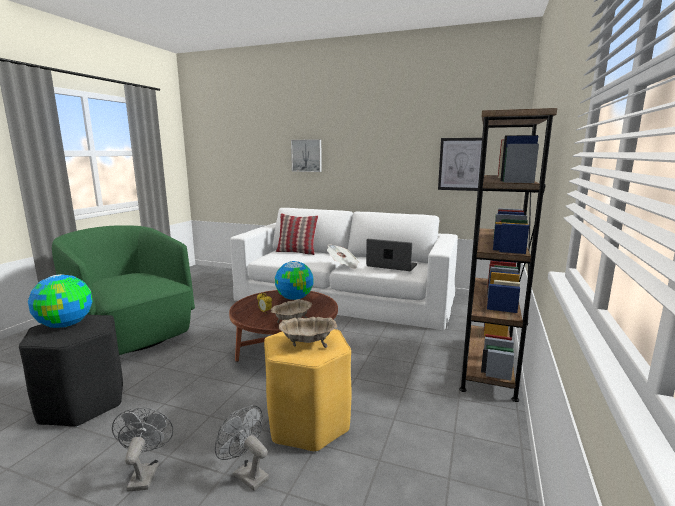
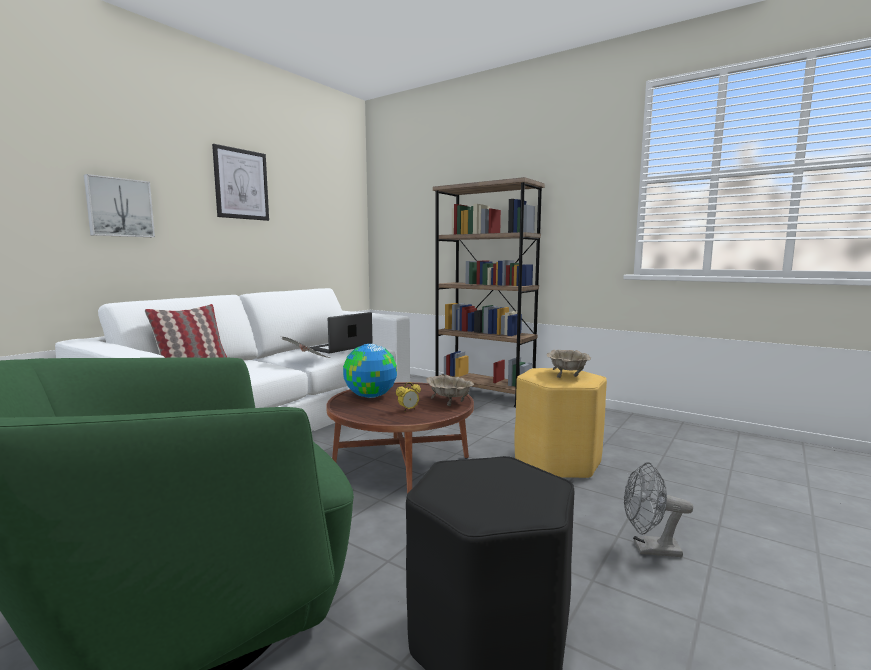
camera: 75 degrees left, 5 degrees down
(66, 325) = (478, 490): globe -> none
(246, 474) = (635, 492): grey fan -> none
(461, 164) = (325, 232): picture -> picture (241, 184)

